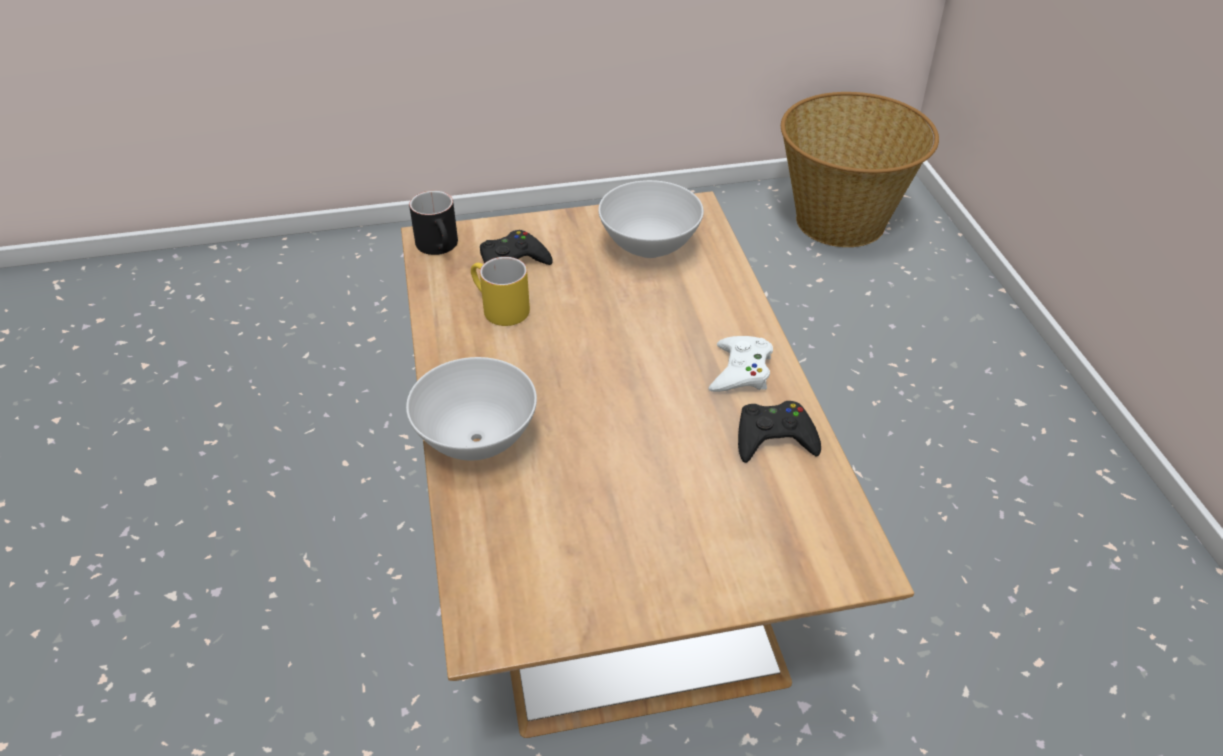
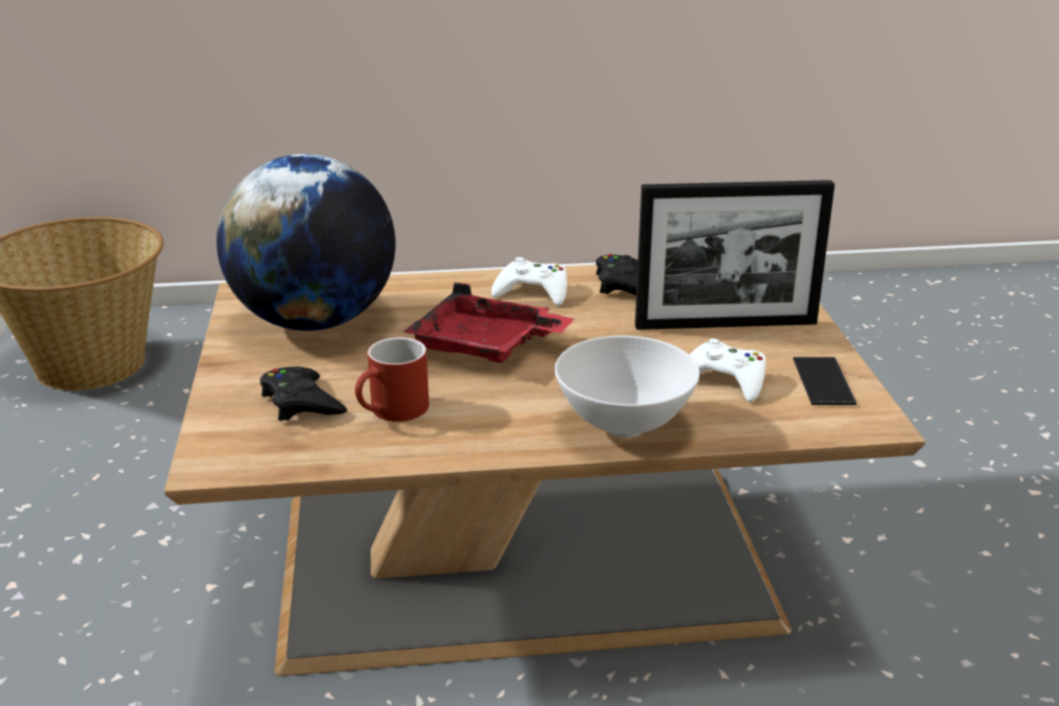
camera: 85 degrees left, 15 degrees down
(441, 247) = (237, 454): black mug -> none
(498, 309) = (392, 412): yellow mug -> red mug
(566, 515) = (725, 379): none -> white game controller
(567, 599) = (823, 381): none -> phone
(617, 348) = (485, 346): none -> red tray
(648, 249) = (315, 321): white bowl -> globe
(692, 522) = (725, 324): none -> picture frame

